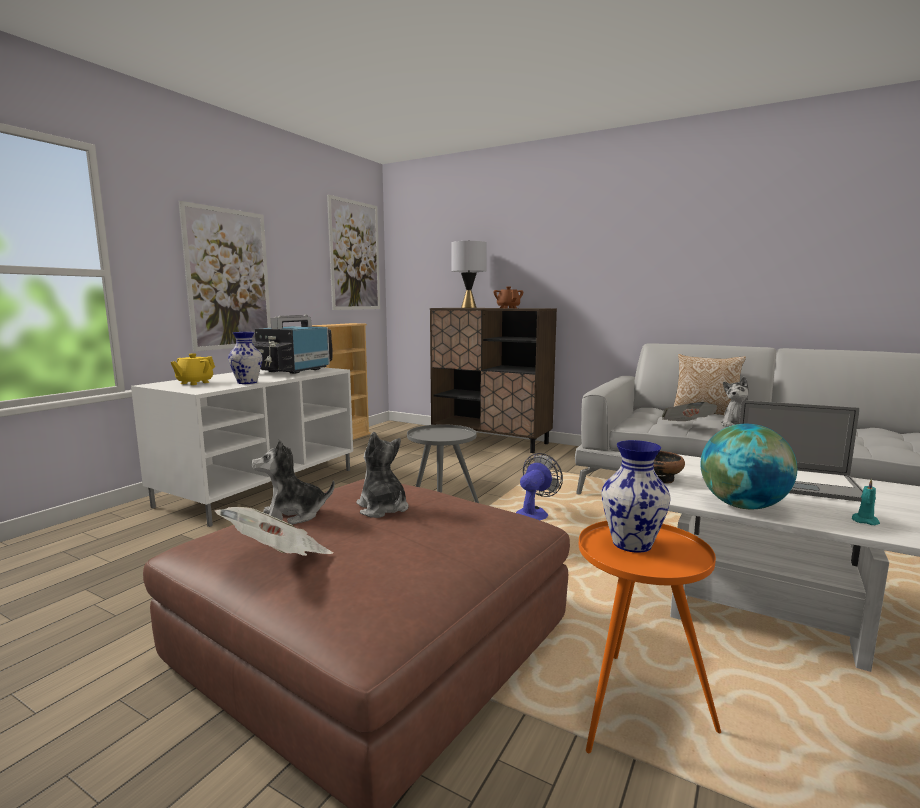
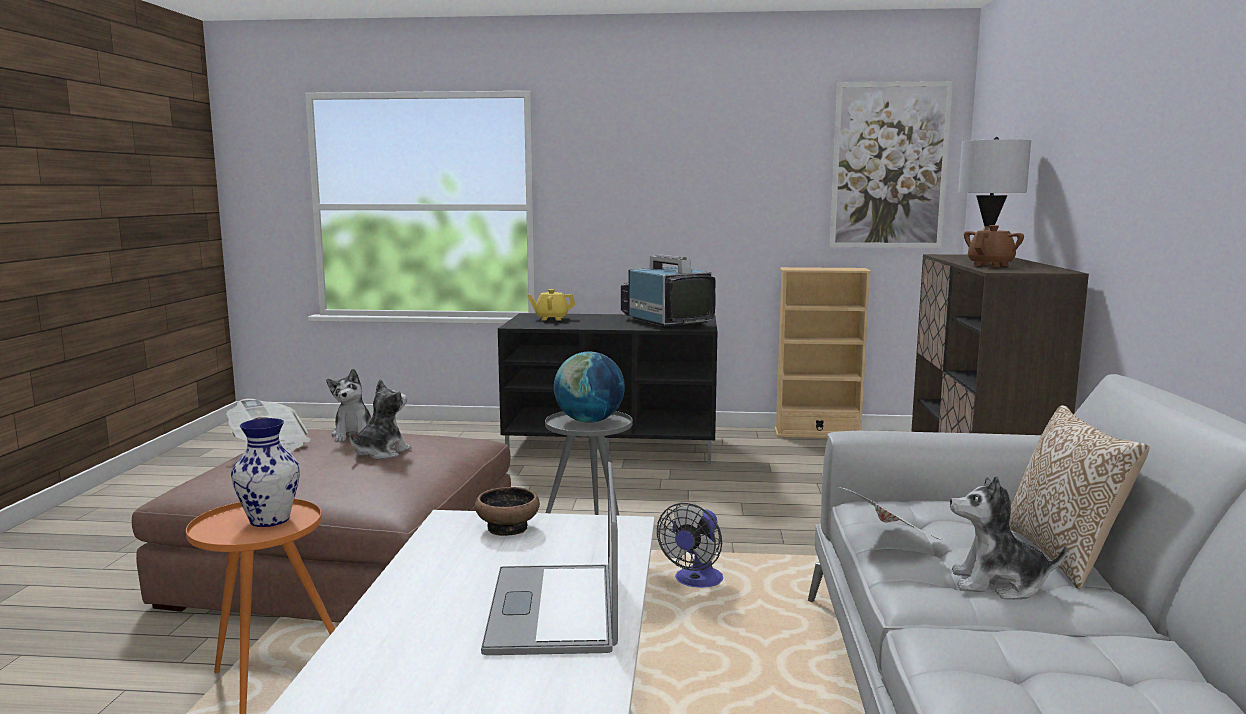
camera: 65 degrees right, 0 degrees up
(229, 279) = (661, 208): picture -> none
(247, 382) = (573, 326): vase -> none
(260, 486) = (613, 446): white tv stand -> black tv stand
(291, 371) = (666, 322): television -> television turned 60 degrees clockwise
(293, 515) = (354, 434): plush toy -> plush toy turned 150 degrees counterclockwise
(534, 513) = (695, 582): fan -> fan turned 105 degrees clockwise
(743, 506) = (421, 572): globe -> globe (589, 421)
(864, 520) = (396, 642): turquoise candle -> none

